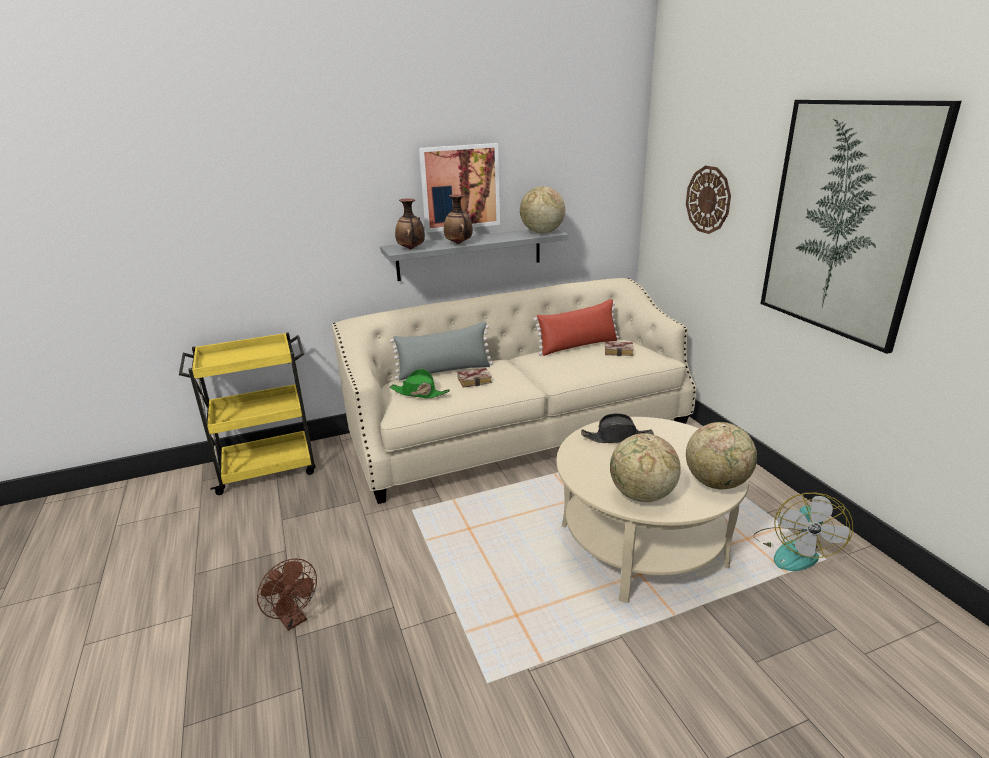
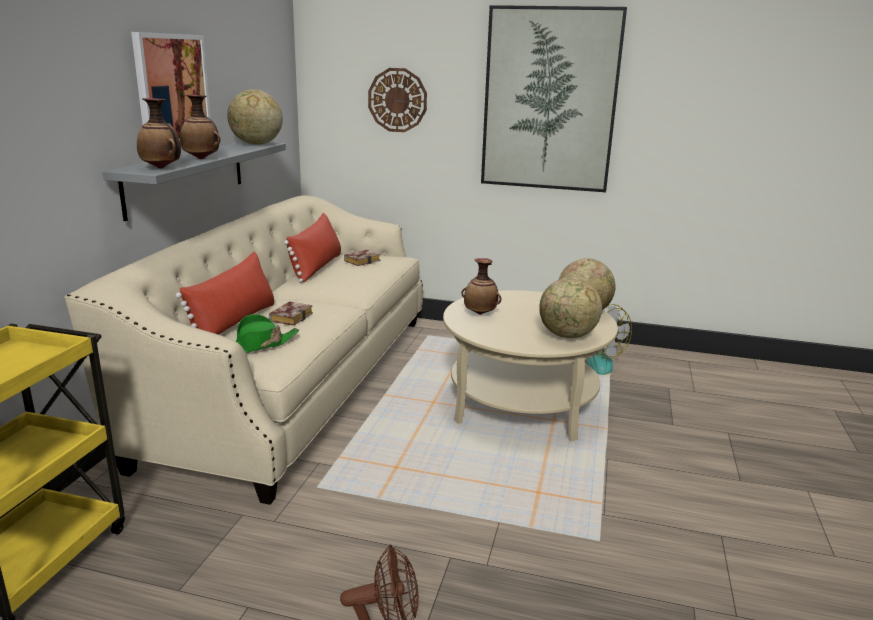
camera: 55 degrees left, 5 degrees down
(444, 371) = (234, 322): grey pillow -> red pillow
(617, 437) = (480, 313): black hat -> vase

